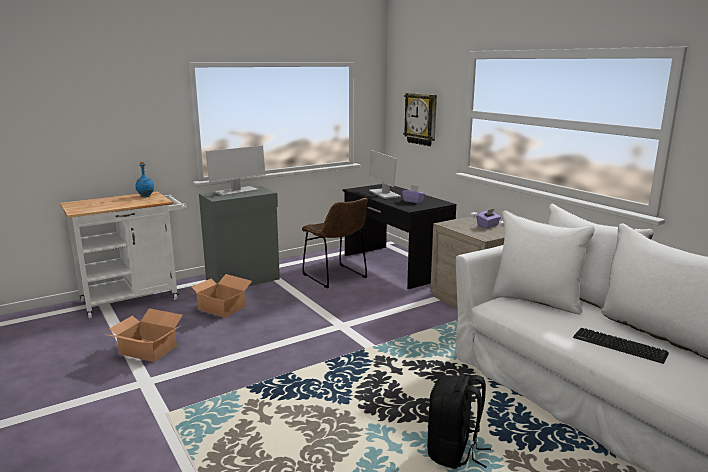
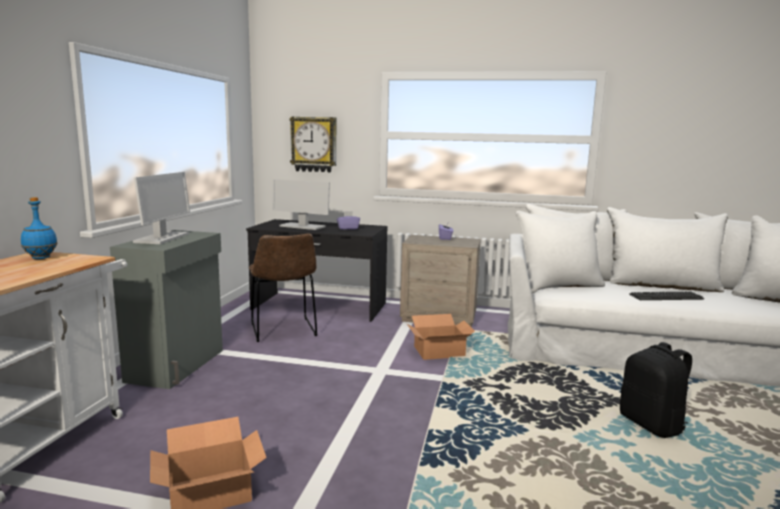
camera: 45 degrees left, 5 degrees down
(221, 308) = (212, 403): cardboard box -> cardboard box (439, 351)
(336, 277) = (284, 331): brown chair -> brown chair turned 60 degrees clockwise

